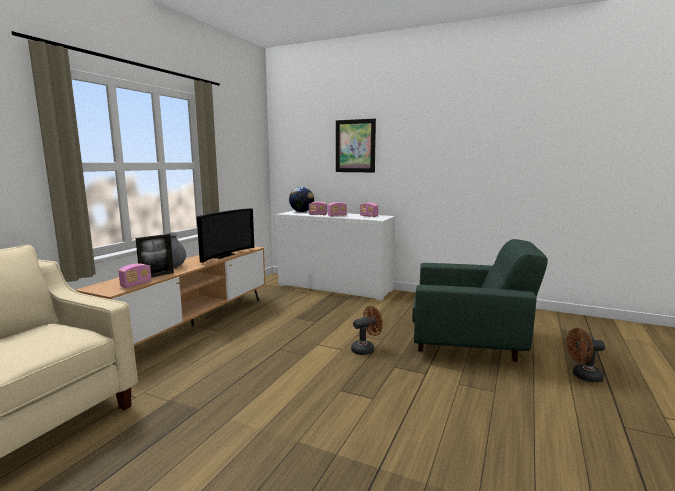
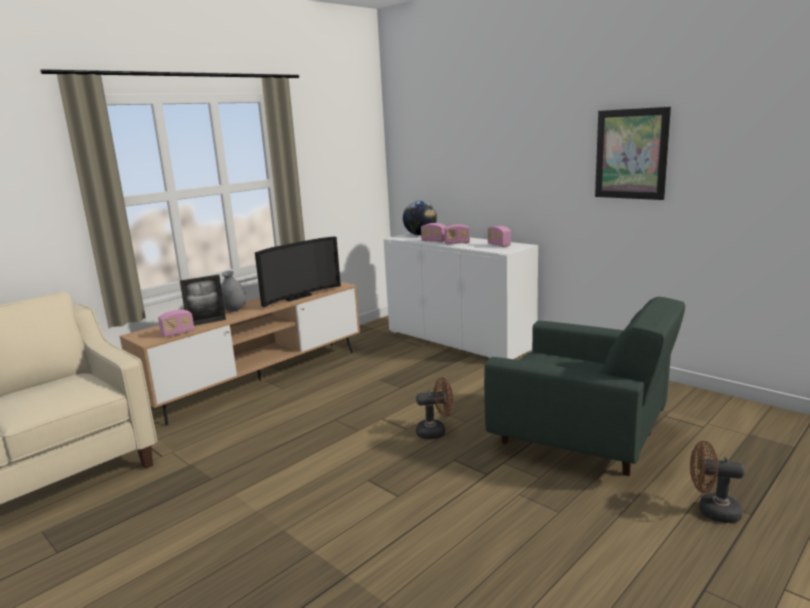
camera: 20 degrees right, 5 degrees up
(355, 146) = (487, 143): picture -> picture (631, 154)

